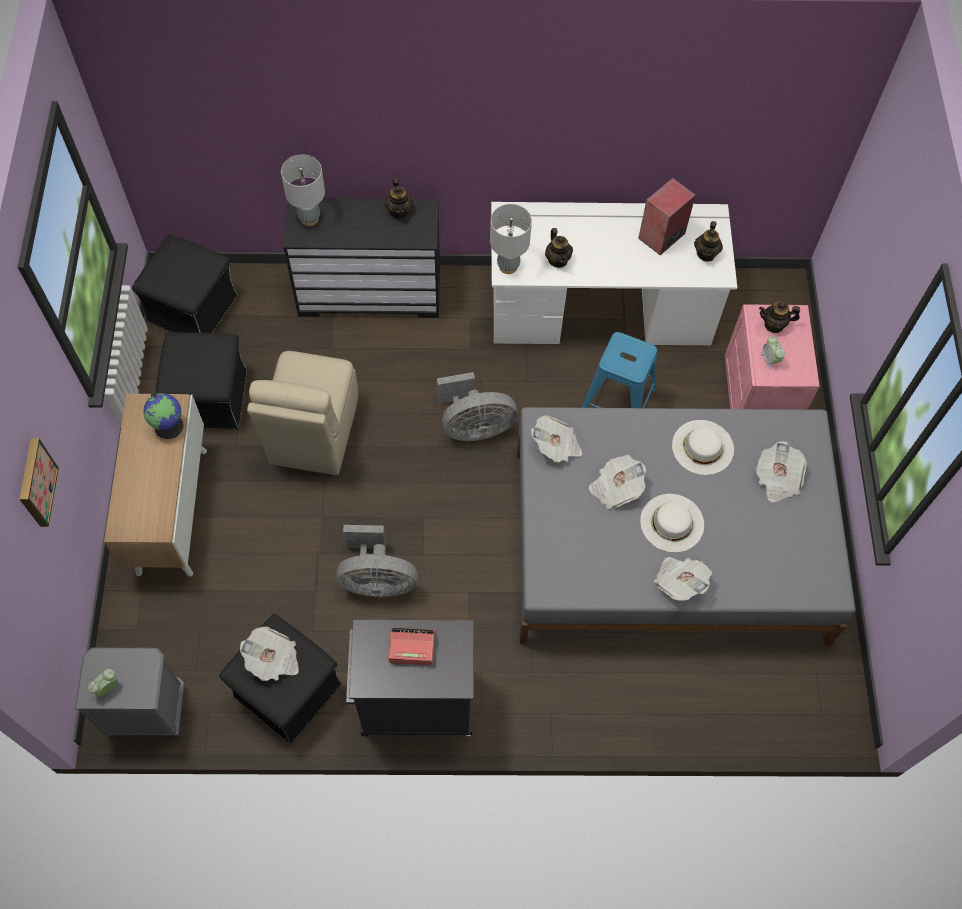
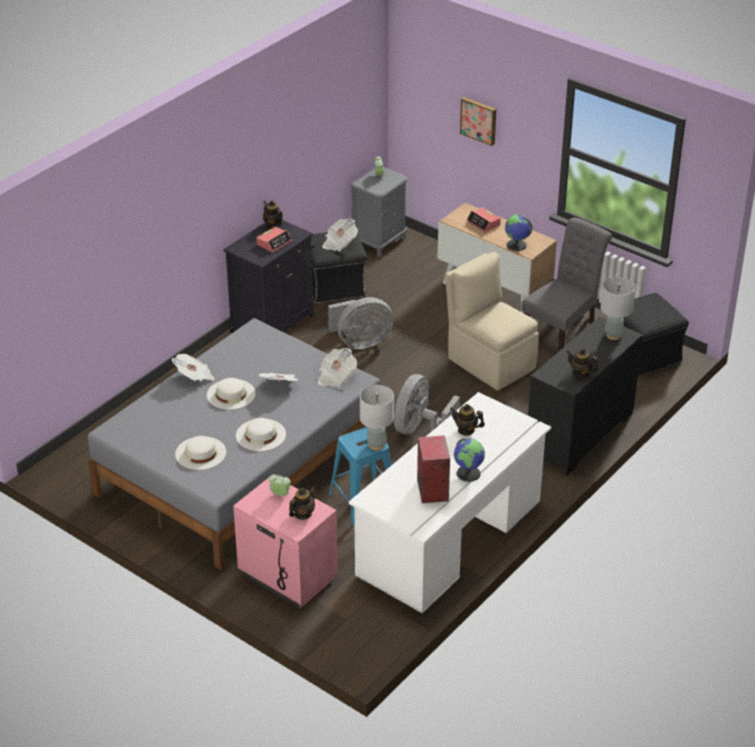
camera: 130 degrees right, 25 degrees down
(142, 489) = (483, 223): none -> alarm clock
(209, 397) = (562, 334): black ottoman -> grey chair
(377, 580) = (360, 342): grey fan -> grey fan turned 150 degrees counterclockwise
(508, 266) = (485, 406): grey table lamp -> grey table lamp (376, 445)
(614, 223) = (468, 473): none -> globe
(706, 253) = (393, 503): teapot -> teapot (273, 225)
(777, 479) = (200, 453): newspaper -> white hat

